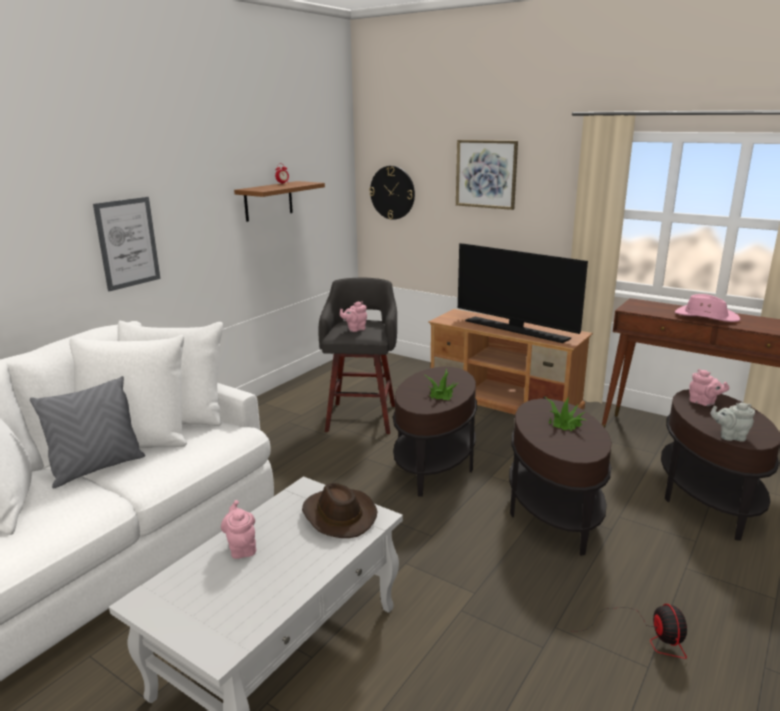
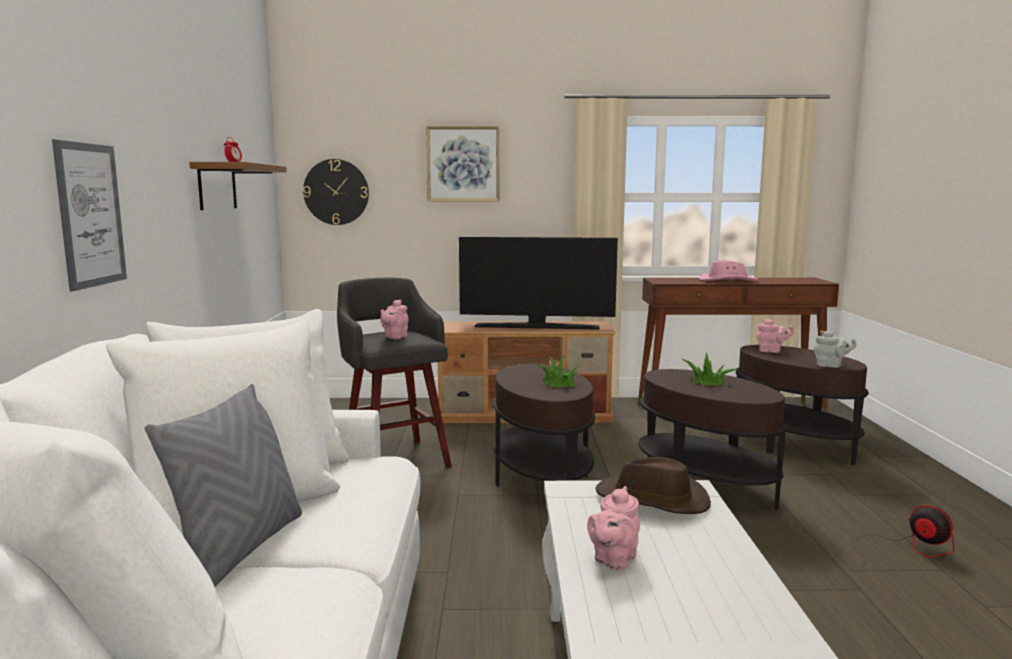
camera: 35 degrees left, 10 degrees down
(241, 548) = (613, 560): pink teapot -> pink teapot turned 90 degrees counterclockwise
(730, 436) = (831, 366): grey teapot -> grey teapot turned 135 degrees counterclockwise

